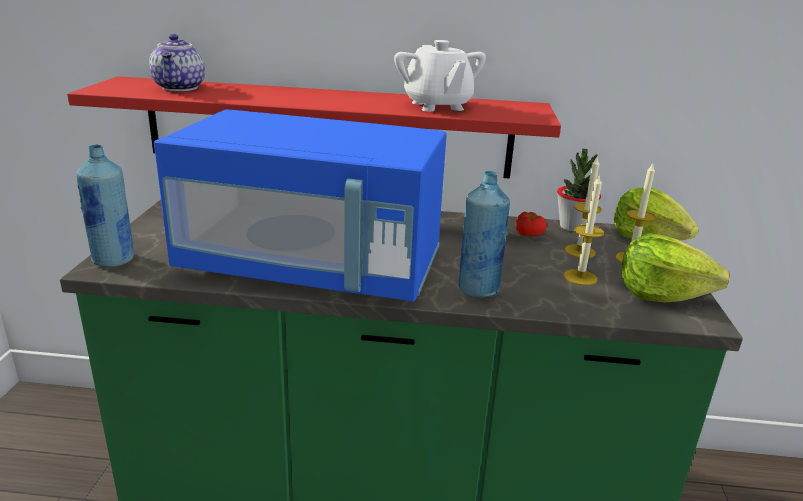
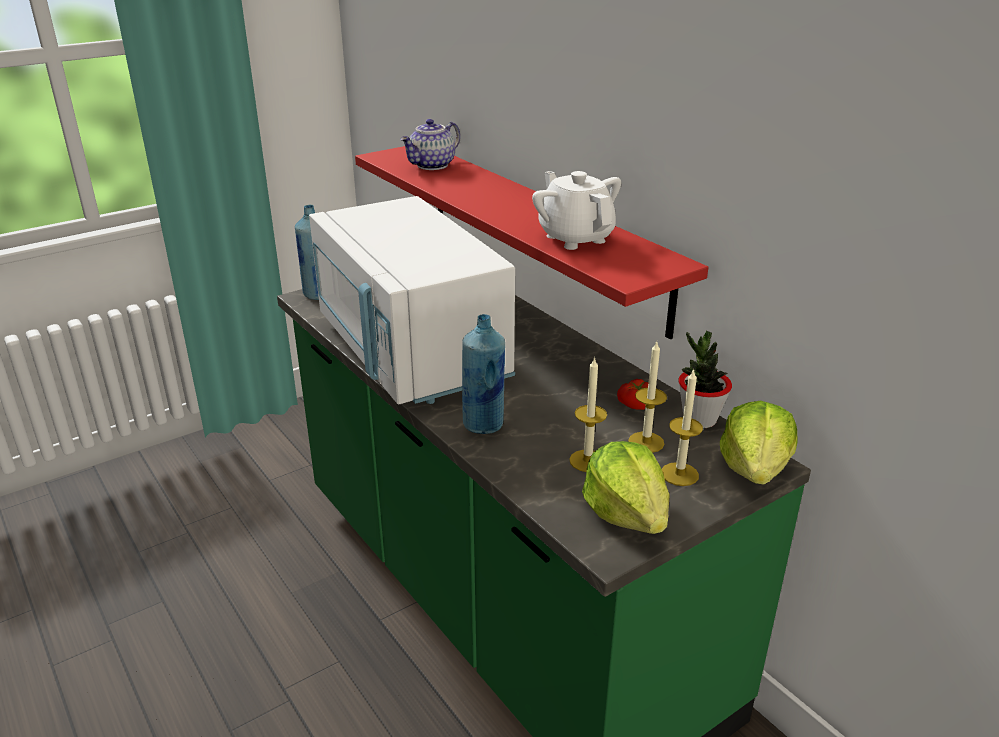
camera: 50 degrees right, 5 degrees up
(313, 268) = (411, 352): blue microwave -> white microwave
(437, 106) = (575, 238): white teapot -> white teapot turned 120 degrees clockwise

